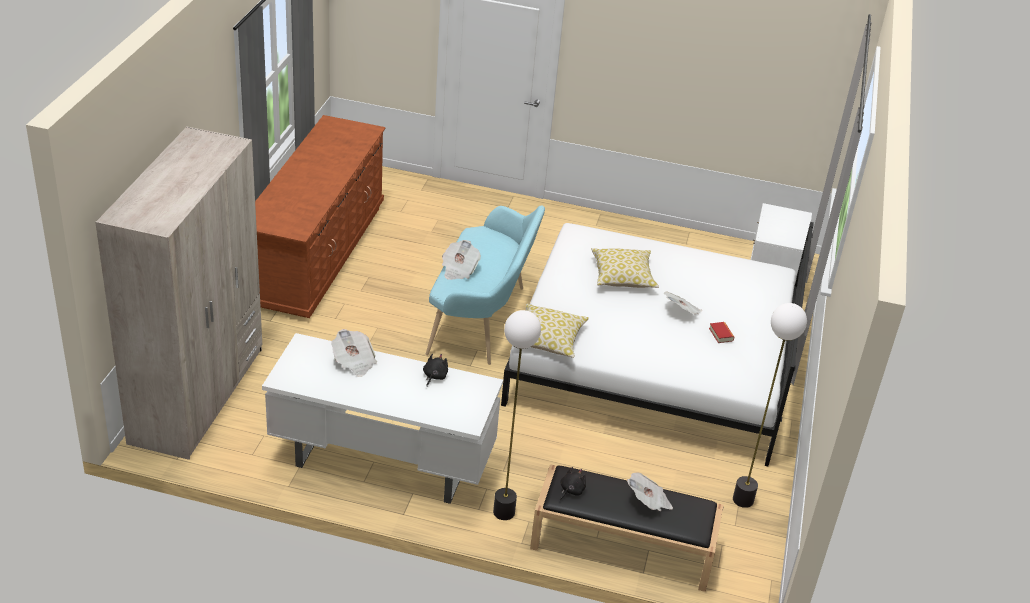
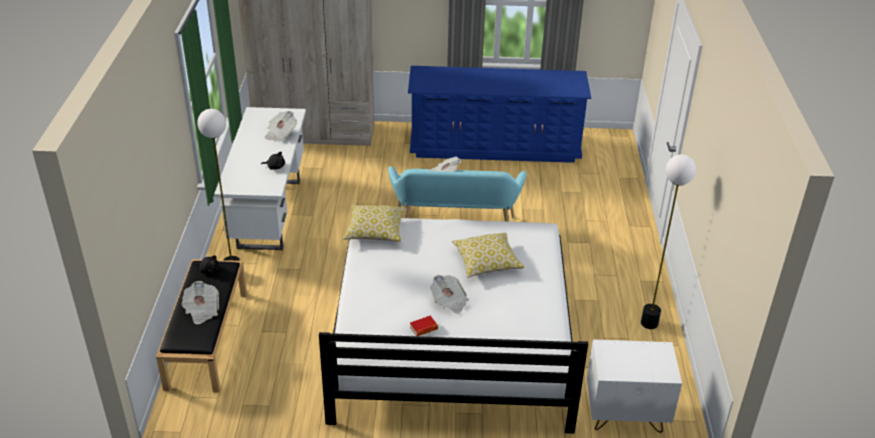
camera: 80 degrees right, 0 degrees up
(317, 254) = (494, 146): brown dresser -> blue dresser
(743, 499) = (276, 408): floor lamp -> floor lamp (649, 323)

